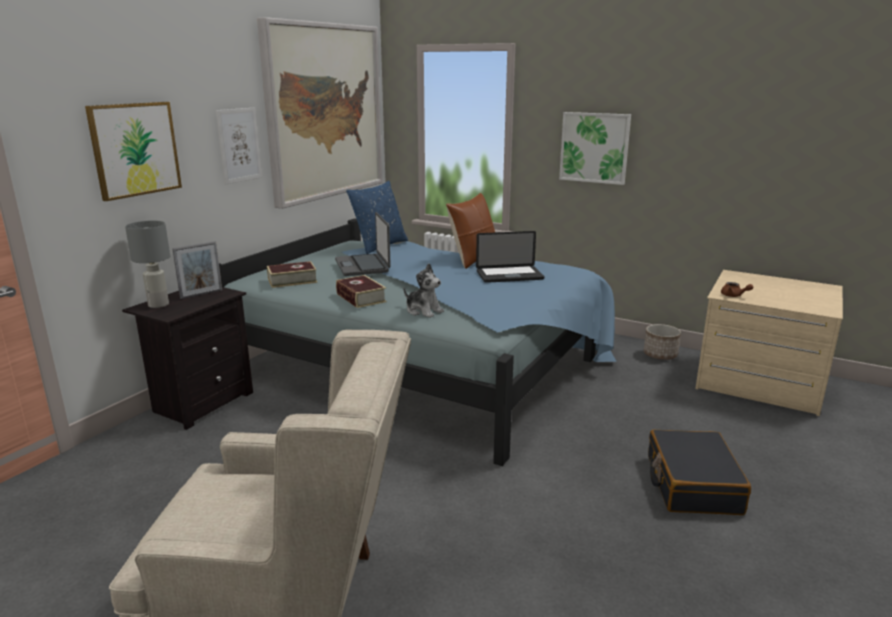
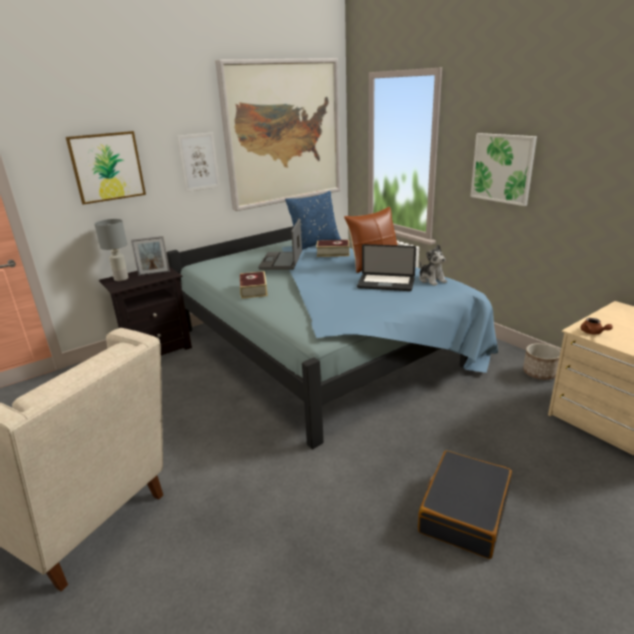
camera: 25 degrees right, 5 degrees up
(292, 280) = (224, 268): book -> book (333, 252)
(423, 311) = (285, 308): plush toy -> plush toy (431, 280)

